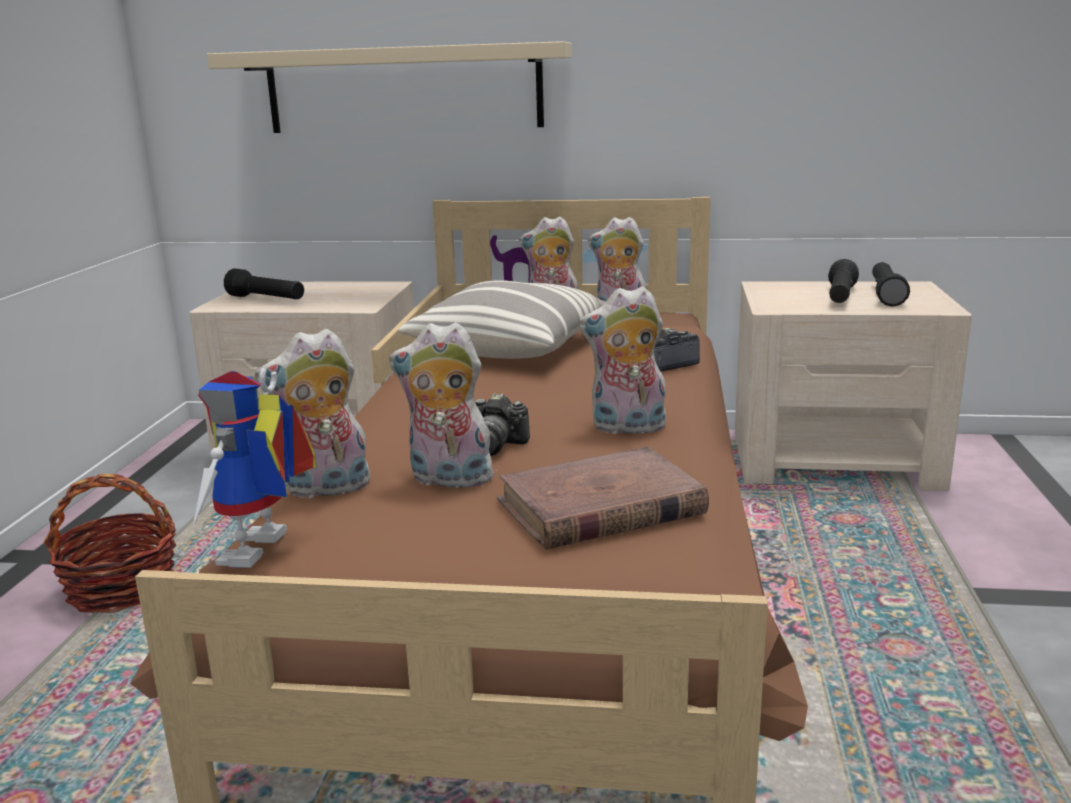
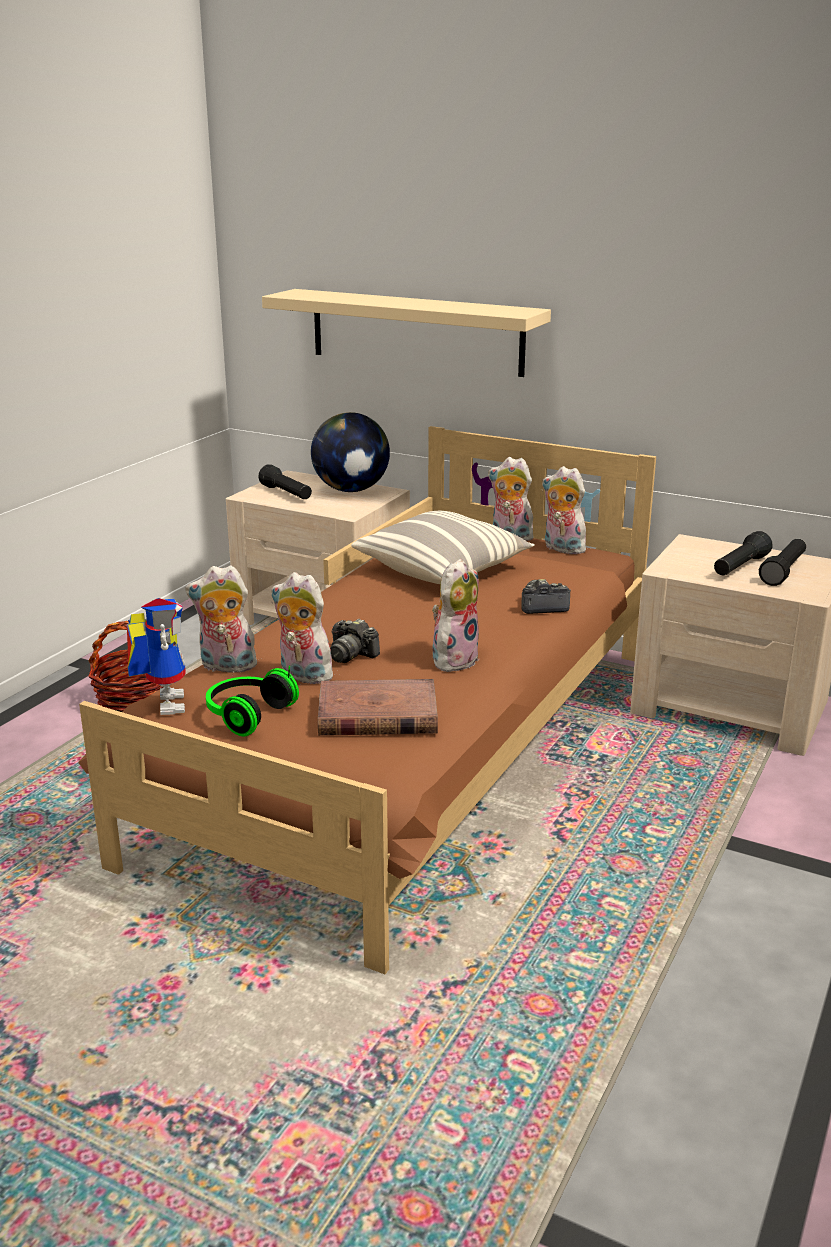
camera: 20 degrees right, 5 degrees up
(262, 553) = (163, 702): toy robot -> toy robot turned 135 degrees clockwise
(343, 288) = (351, 490): none -> globe
(411, 544) = (246, 715): none -> headphones
(627, 428) = (454, 659): plush toy -> plush toy turned 105 degrees clockwise

